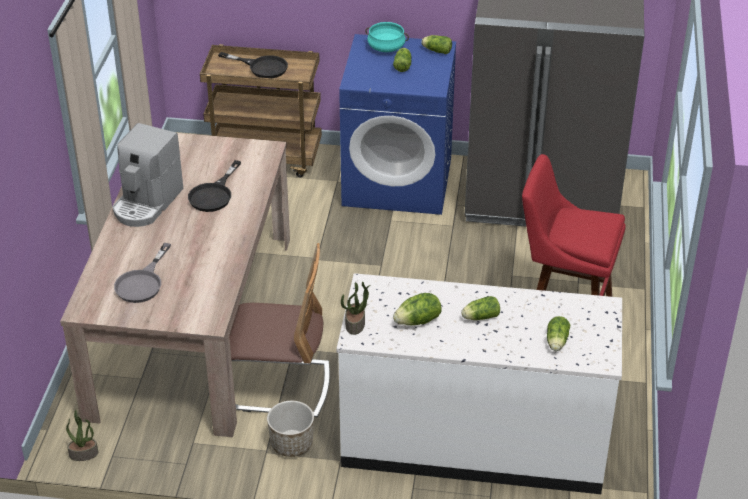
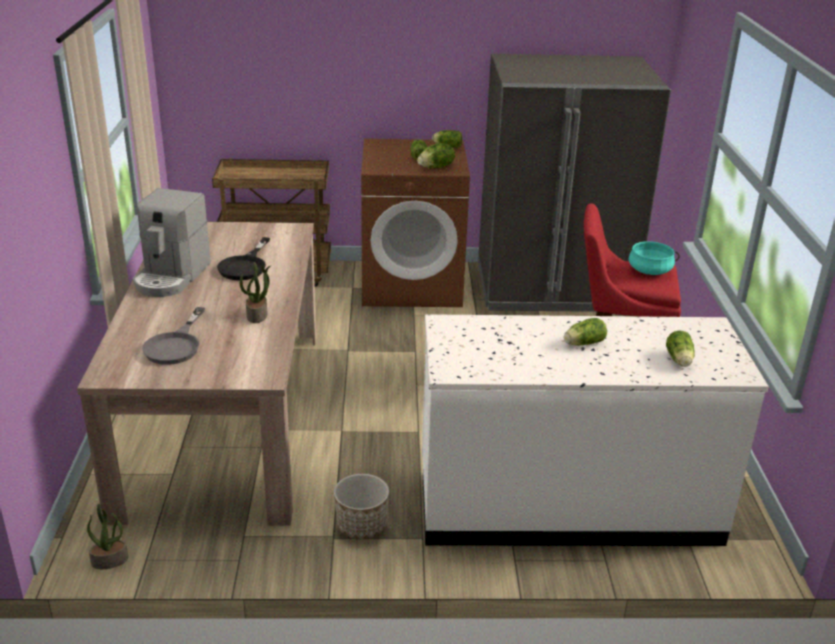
camera: 10 degrees left, 10 degrees down
(262, 67) = (273, 175): black frying pan -> none
(280, 386) = (335, 469): chair -> none
(355, 324) = (444, 359): potted plant -> potted plant (257, 315)
(386, 47) = (398, 145): turquoise cooking pot -> turquoise cooking pot (649, 270)
(398, 181) = (412, 284): blue washing machine -> brown washing machine
(418, 321) = (515, 351): lettuce -> lettuce (436, 167)

